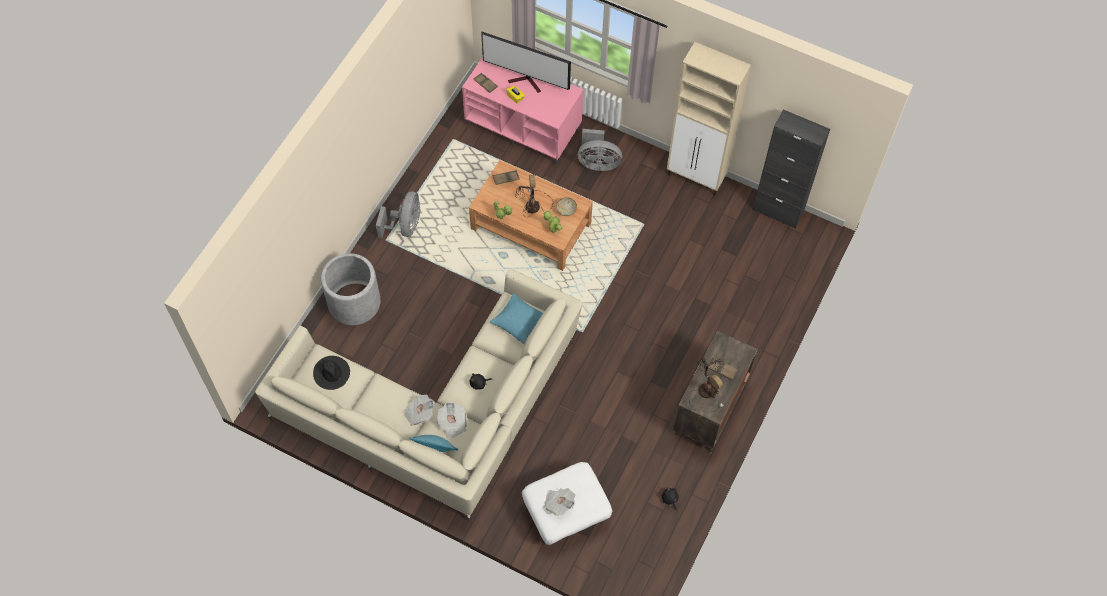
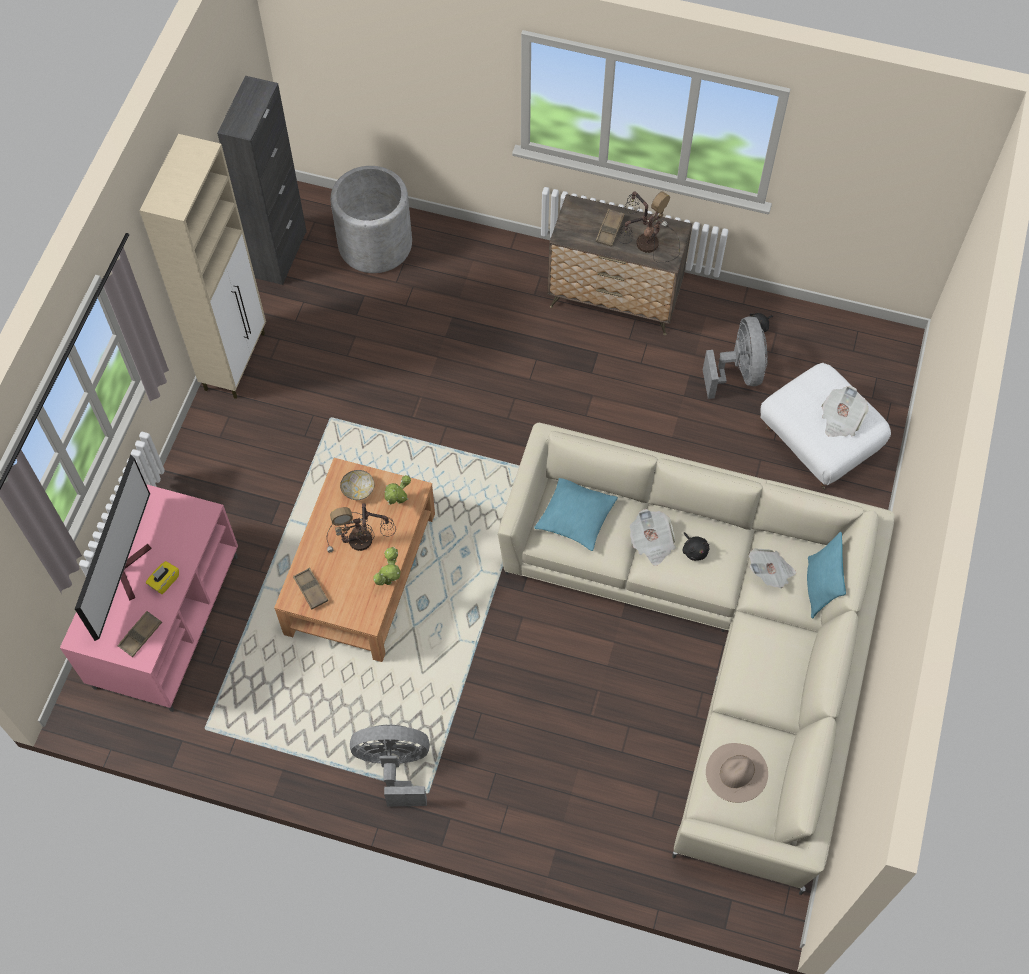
camera: 100 degrees left, 0 degrees up
(331, 372) = (736, 772): black hat -> beige hat
(354, 302) = (558, 814): grey planter -> grey planter (375, 244)
(419, 413) = (767, 624): newspaper -> newspaper (651, 543)
(597, 163) = (225, 498): grey fan -> grey fan (738, 373)

